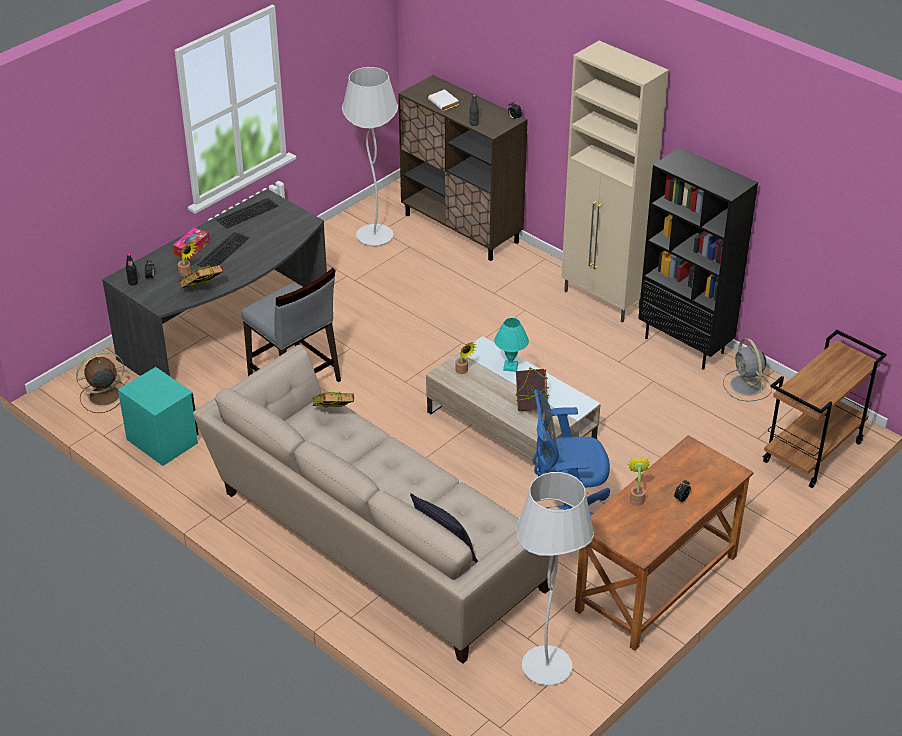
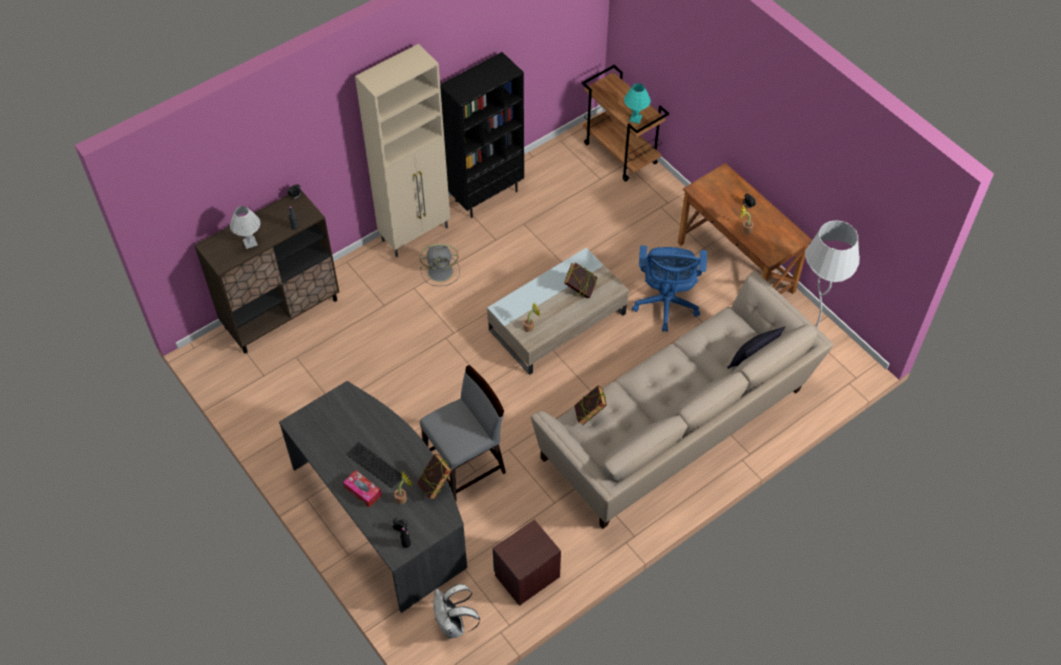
camera: 80 degrees left, 15 degrees up
(103, 396) = (454, 625): brown fan -> white backpack
(162, 441) = (527, 576): turquoise nightstand -> brown nightstand
(247, 212) = (315, 441): keyboard -> none
(374, 237) = (272, 382): white floor lamp -> none
(444, 103) = (250, 242): white book -> white table lamp
(511, 366) = (531, 294): turquoise table lamp -> turquoise table lamp (635, 118)
(747, 386) = (542, 171): grey fan -> grey fan (441, 271)

